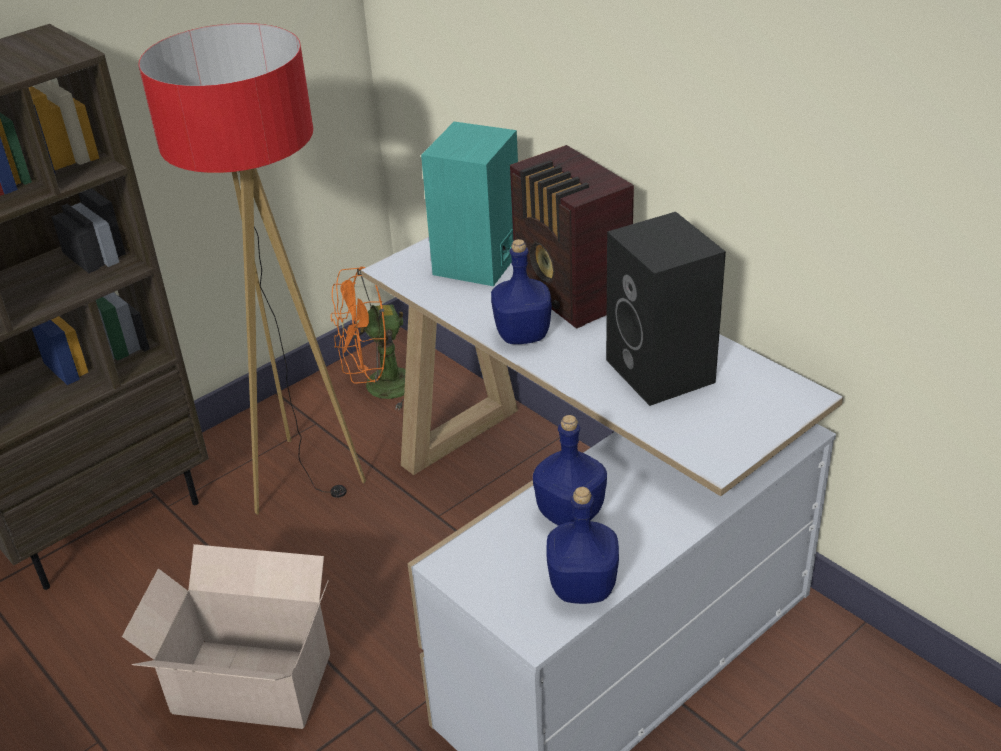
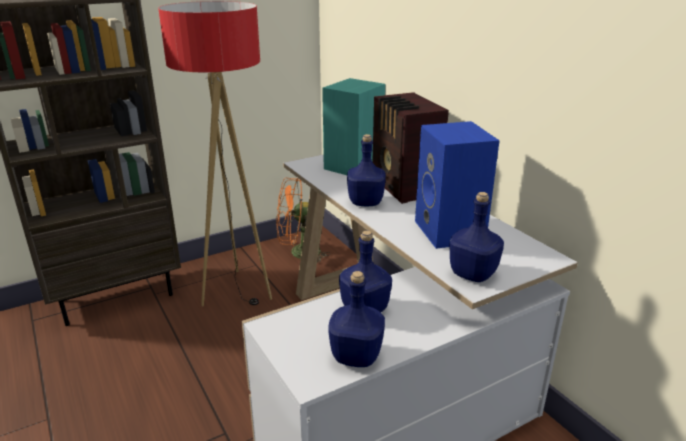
camera: 10 degrees right, 10 degrees down
(248, 682) = (153, 400): cardboard box -> none
(663, 372) = (451, 232): black speaker -> blue speaker
(711, 442) = (473, 274): none -> blue bottle

